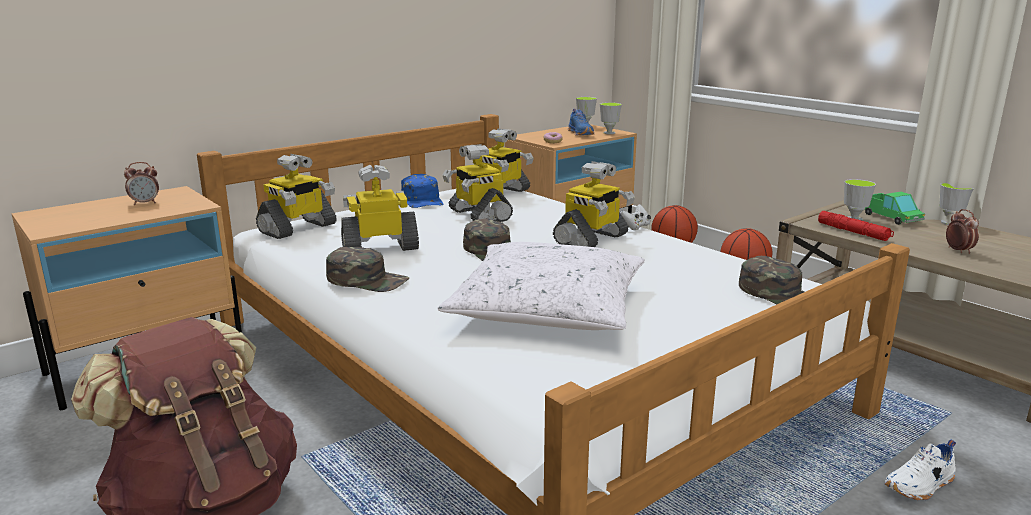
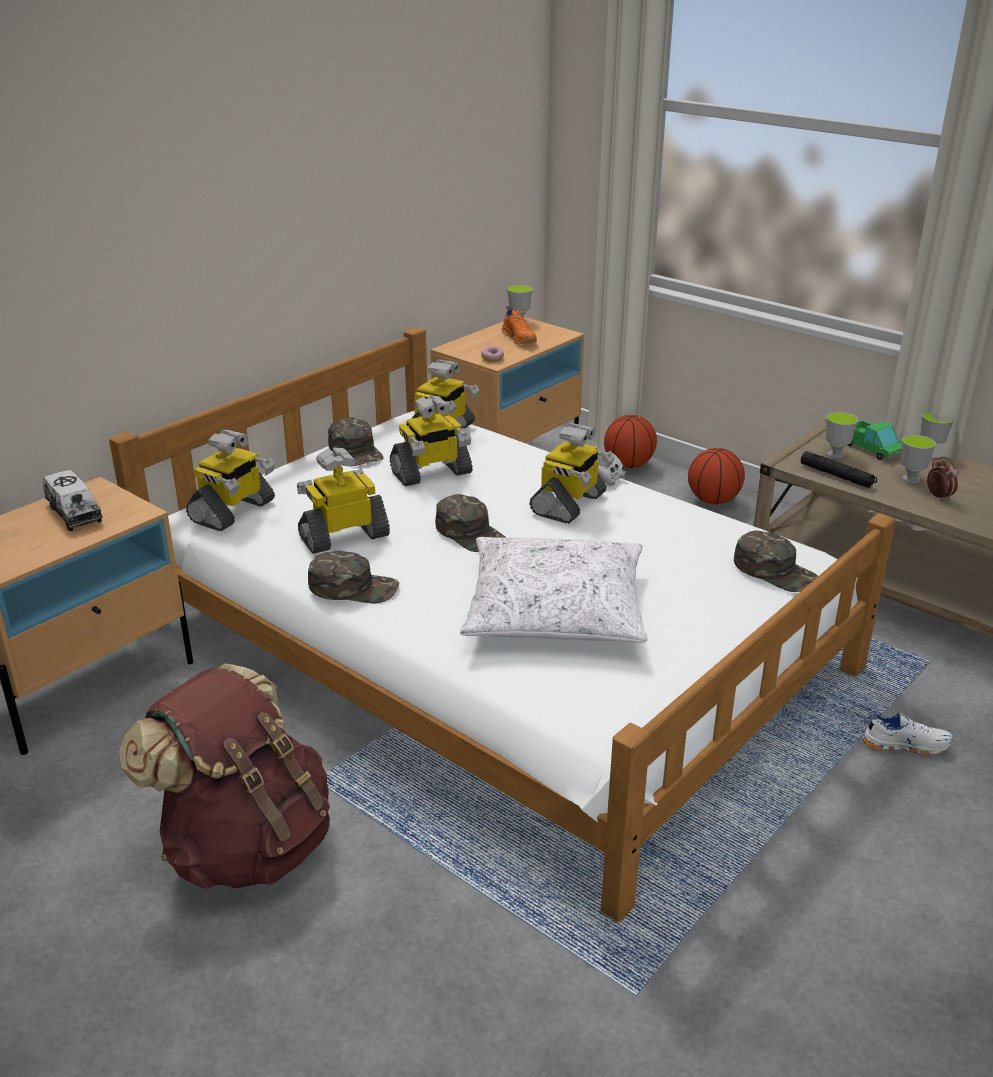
camera: 10 degrees left, 10 degrees up
(145, 203) = (74, 513): alarm clock -> toy truck
(423, 200) = (356, 451): blue cap -> green cap
(478, 215) = (431, 473): toy robot -> toy robot turned 75 degrees counterclockwise
(581, 133) = (520, 338): blue shoe -> orange shoe
(609, 133) = (552, 335): cup -> cup (911, 479)
(853, 232) = (837, 476): red flashlight -> black flashlight
(921, 486) = (905, 744): white shoe -> white shoe turned 135 degrees counterclockwise

